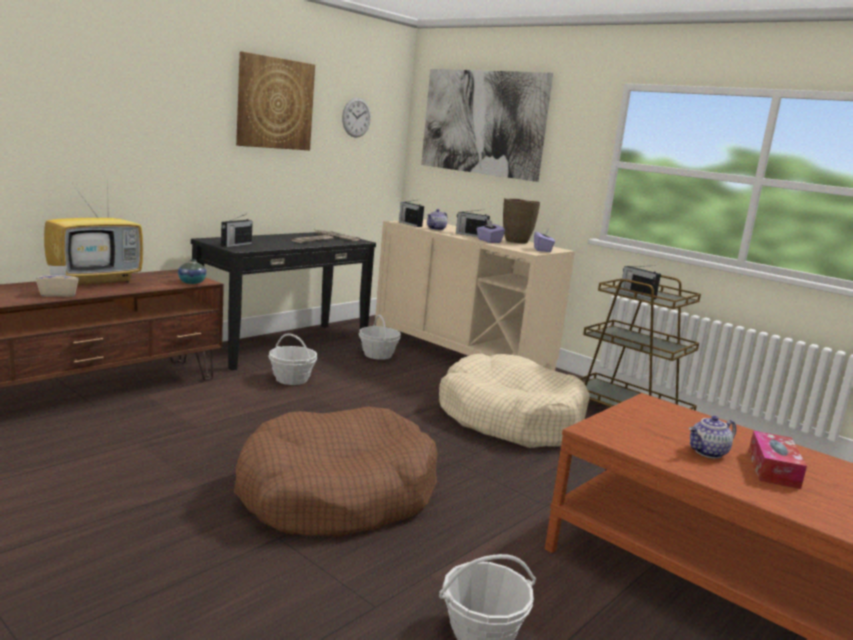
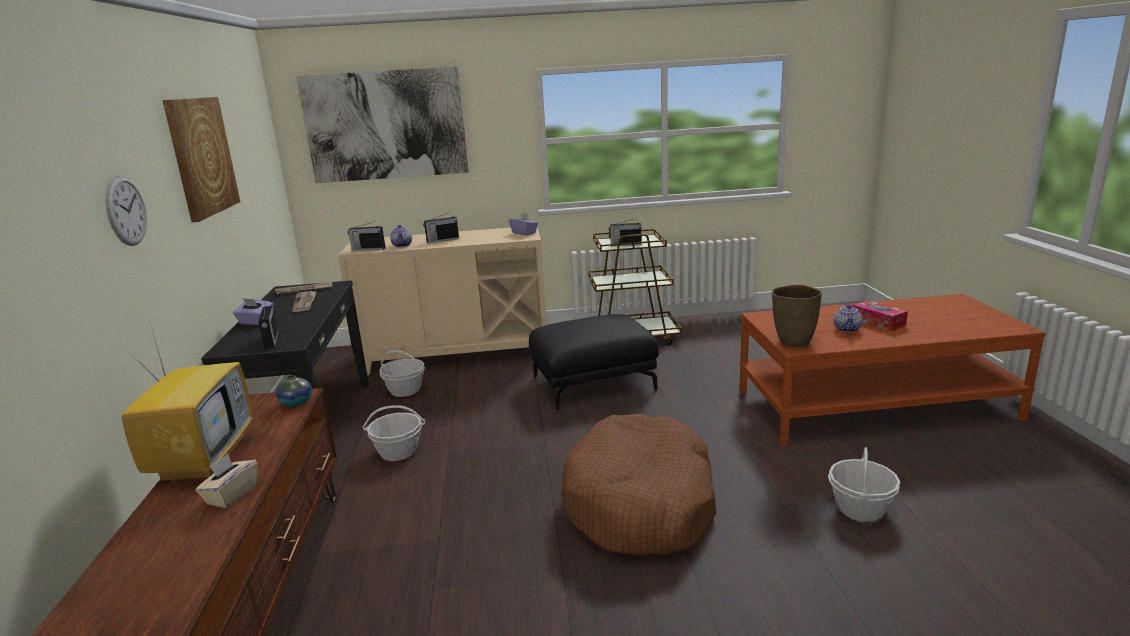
camera: 45 degrees left, 5 degrees up
(356, 117) = (250, 148): wall clock -> wall clock (126, 211)
(488, 241) = (473, 240): purple tissue box -> purple tissue box (256, 322)
(510, 419) = (593, 382): beige dog bed -> black ottoman
(516, 242) = (486, 233): brown vase -> brown vase (793, 342)

